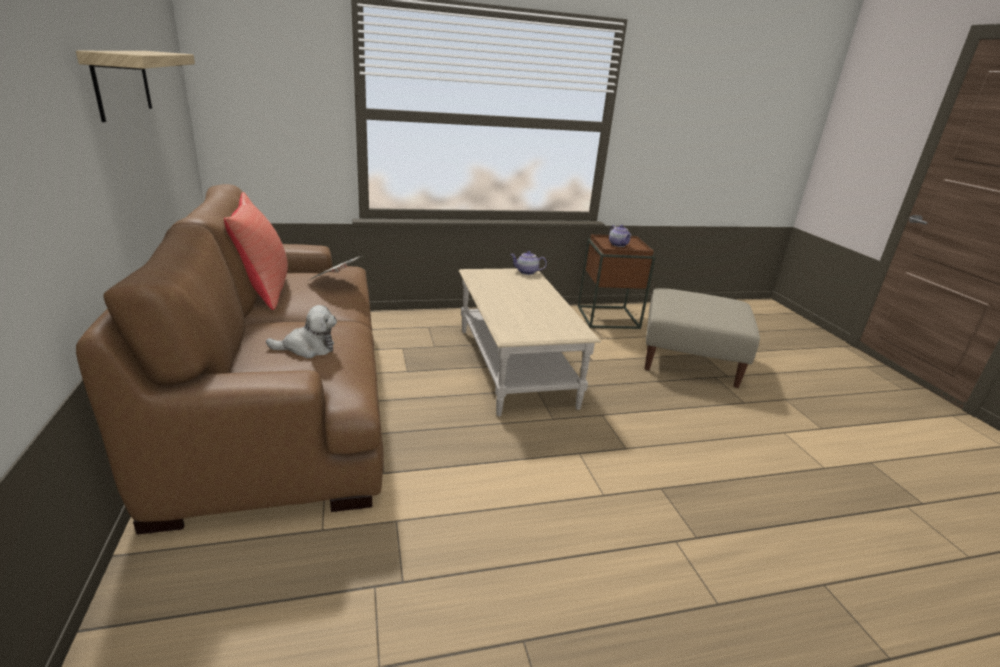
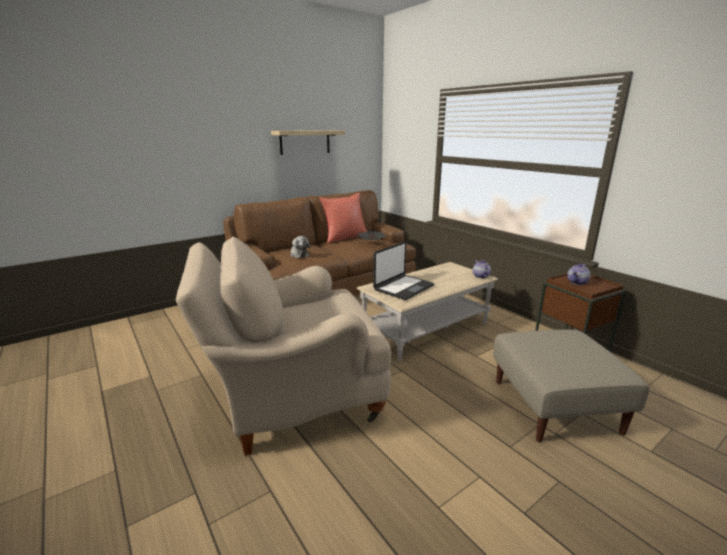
camera: 70 degrees right, 5 degrees down
(529, 318) = (403, 287): none -> laptop
(636, 524) = (292, 398): none -> beige armchair

